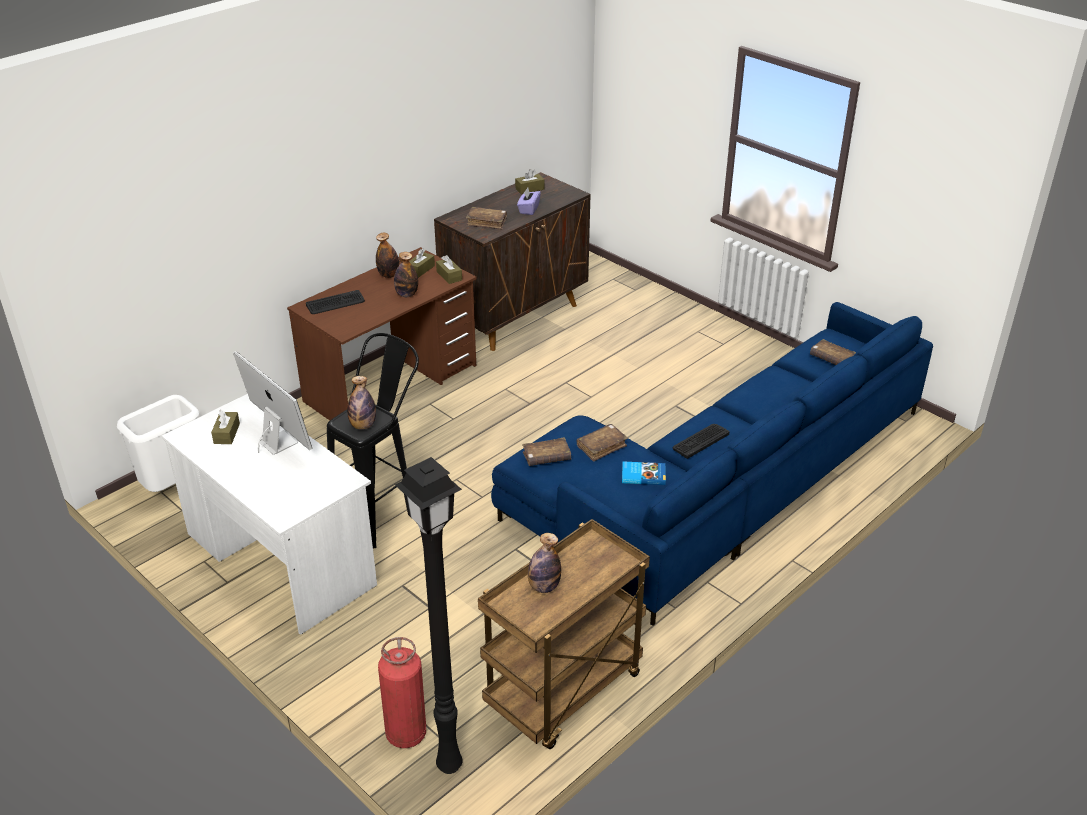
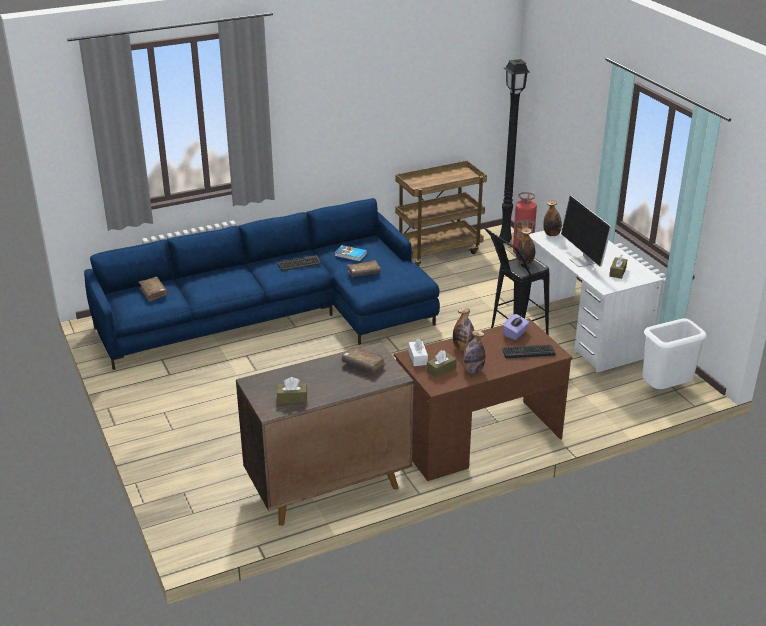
camera: 160 degrees left, 5 degrees down
(449, 276) = (417, 358): brown tissue box -> white tissue box
(528, 209) = (313, 371): purple tissue box -> purple tissue box (515, 334)
(544, 587) = (451, 181): bottle -> bottle (551, 234)
(546, 457) = (403, 275): brown book -> none

